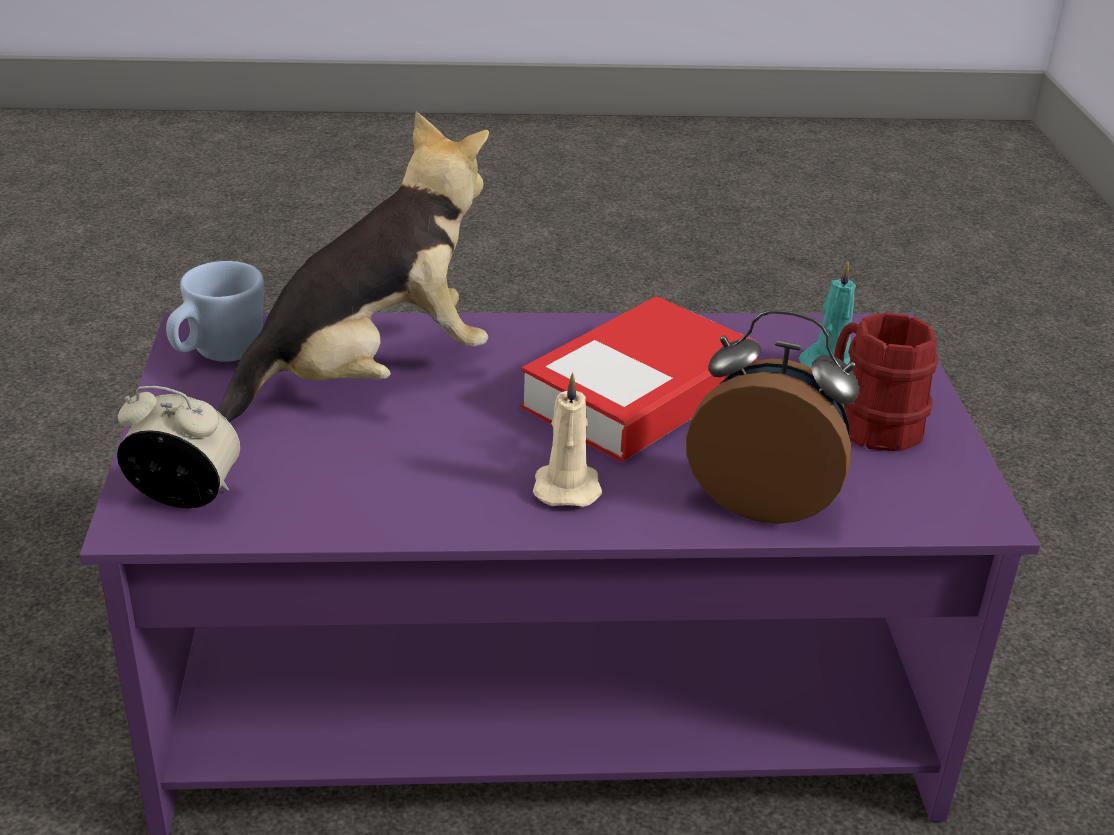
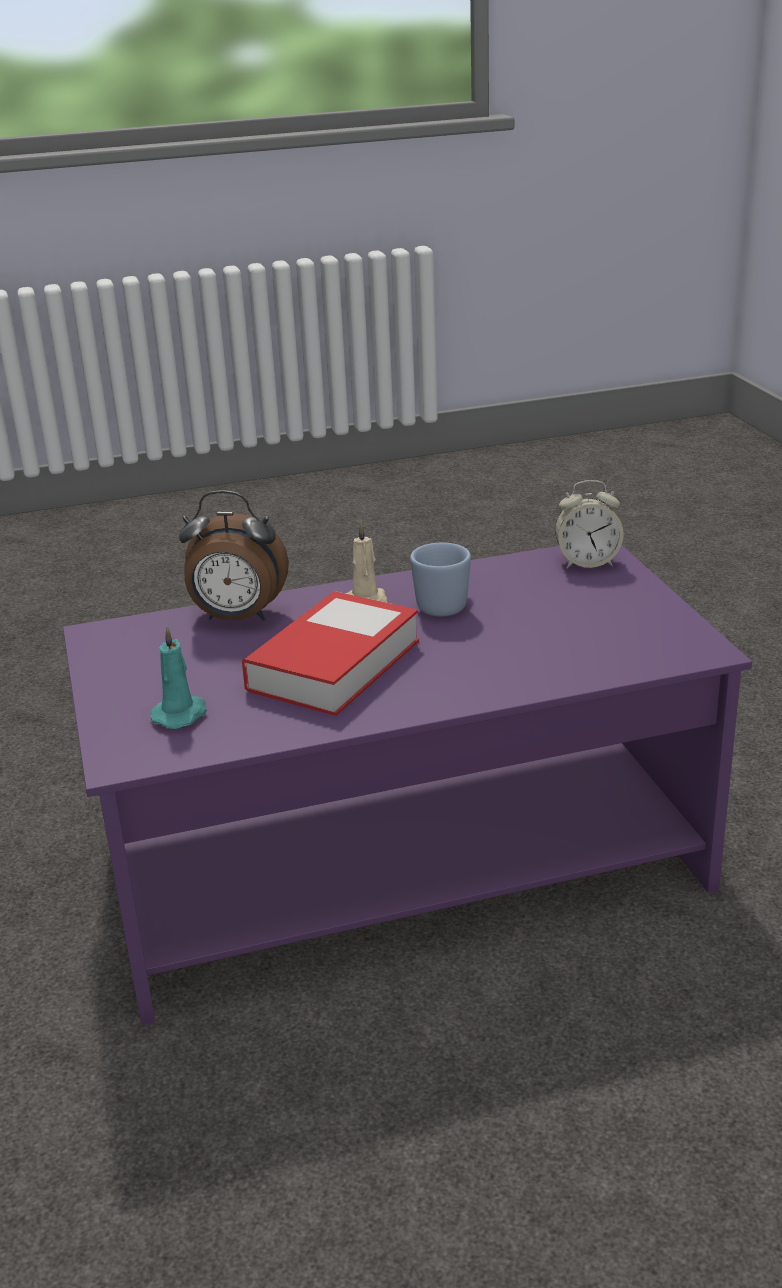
camera: 170 degrees right, 5 degrees down
(218, 354) = (667, 636): blue mug -> blue mug (446, 604)
(370, 376) = (542, 642): plush toy -> none
(869, 422) = (156, 677): red mug -> none

